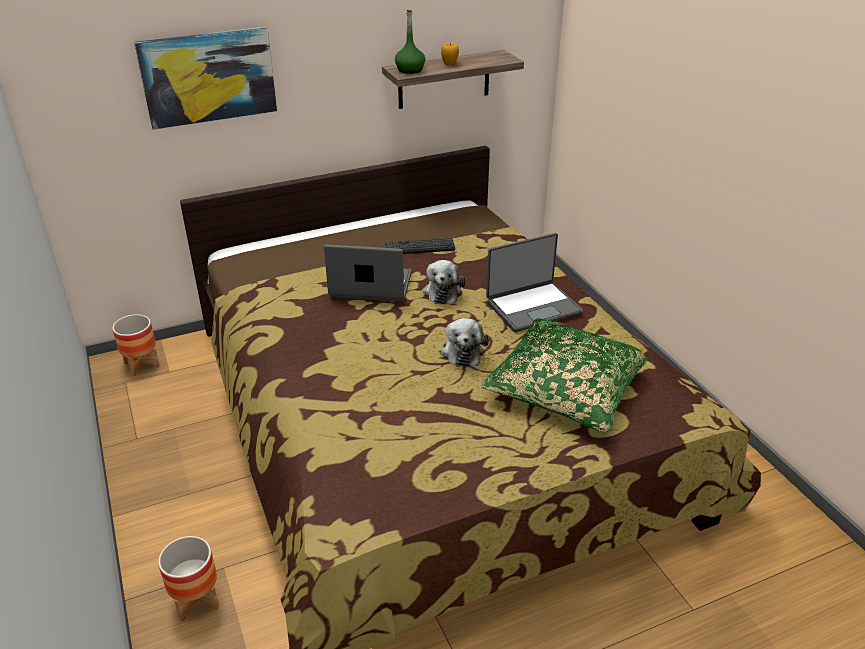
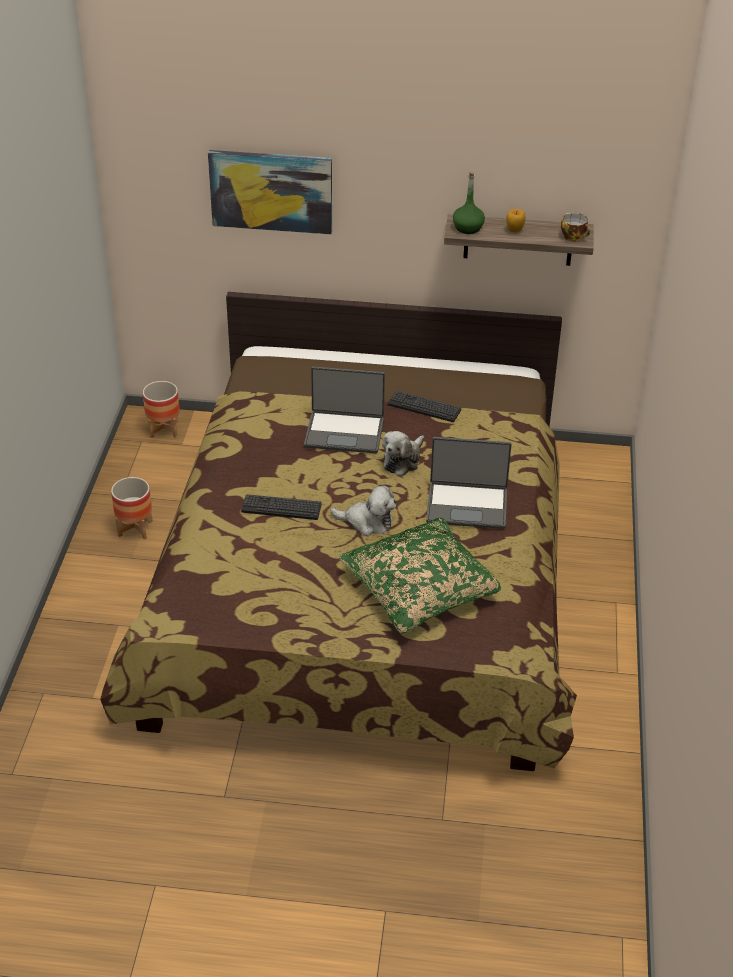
camera: 30 degrees right, 5 degrees up
(196, 600) = (85, 639): planter -> planter (135, 528)
(370, 286) = (344, 432): laptop -> laptop turned 150 degrees clockwise
(371, 368) = (281, 508): none -> keyboard
(462, 351) = (367, 522): plush toy -> plush toy turned 105 degrees counterclockwise
(501, 58) = (574, 237): none -> cup

